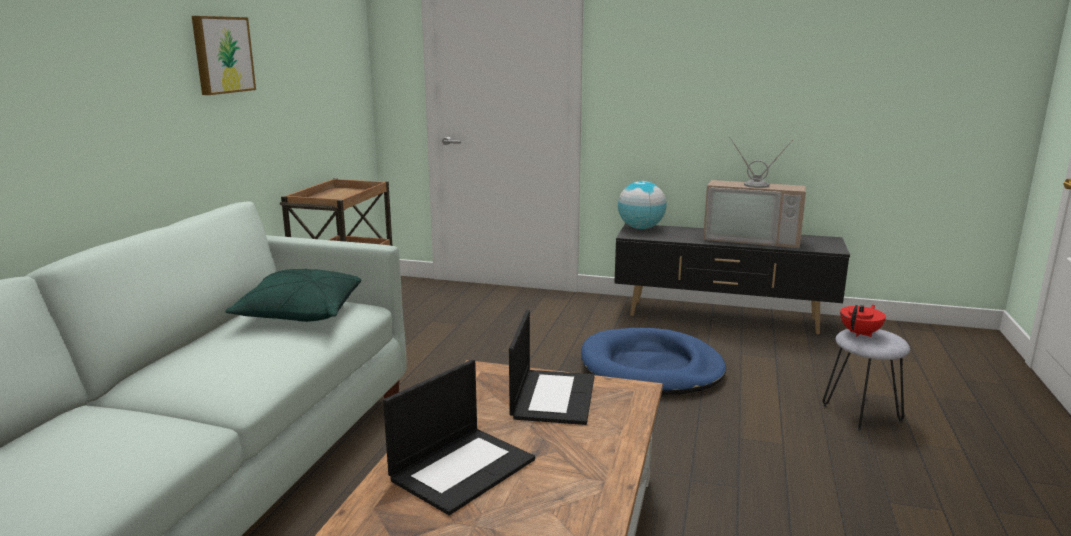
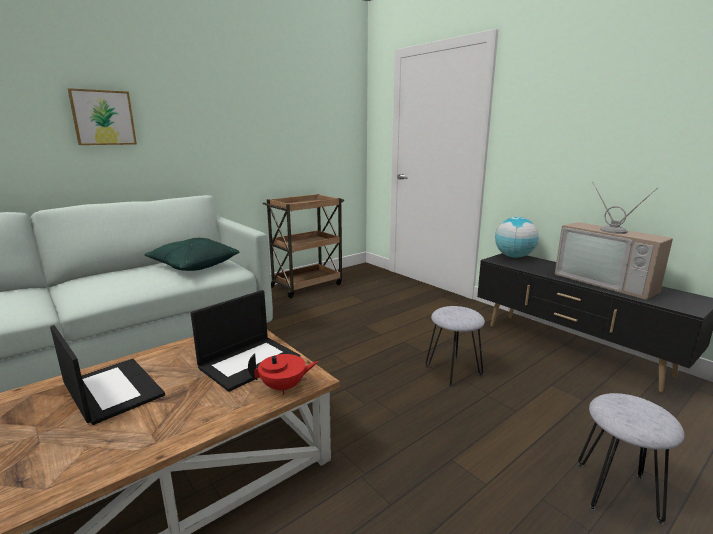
camera: 35 degrees right, 0 degrees up
(221, 55) = (225, 108): picture -> picture (103, 118)
(463, 468) = (111, 390): laptop -> laptop turned 120 degrees counterclockwise
(651, 368) = (453, 371): blue dog bed -> grey stool
(860, 333) = (623, 403): red teapot -> red teapot (284, 387)

